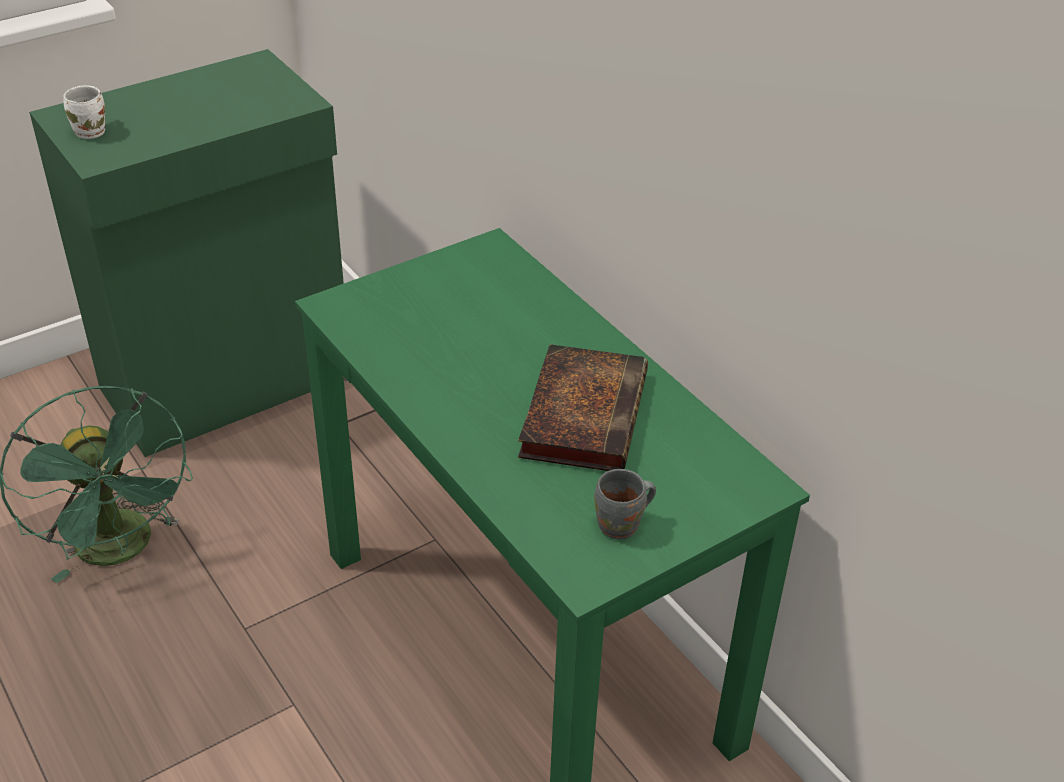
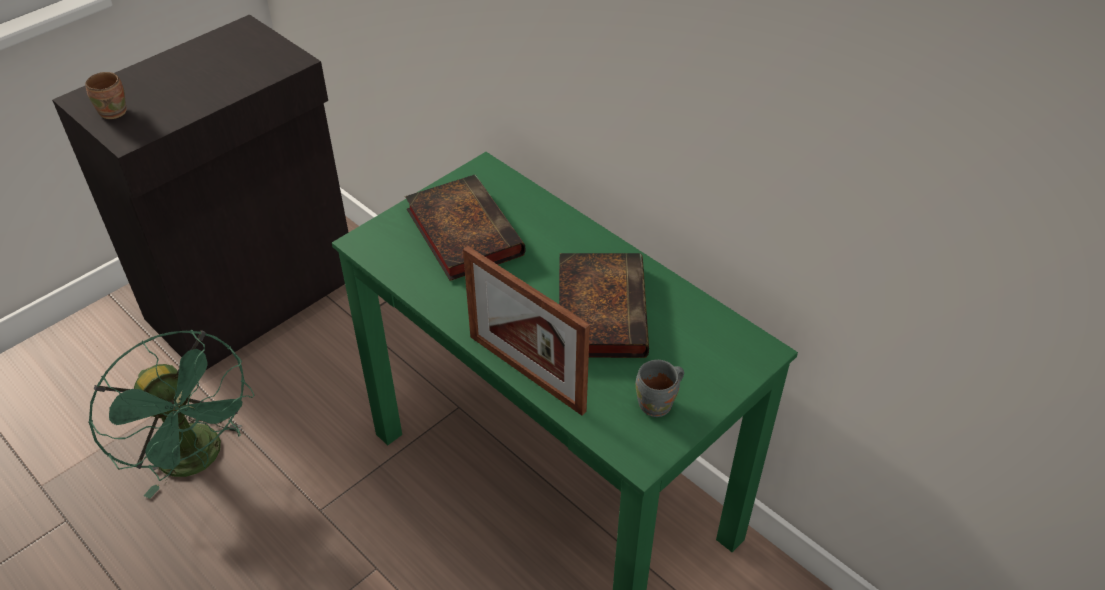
camera: 10 degrees left, 5 degrees up
(93, 131) = (116, 111): white mug -> brown mug
(230, 383) = (256, 298): green cabinet -> black cabinet
(446, 308) = (461, 231): none -> book
(476, 469) = (526, 373): none -> picture frame

